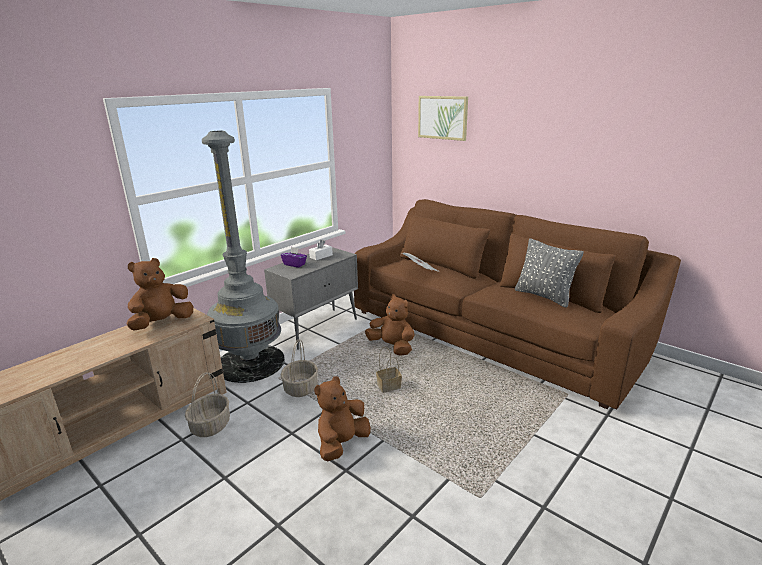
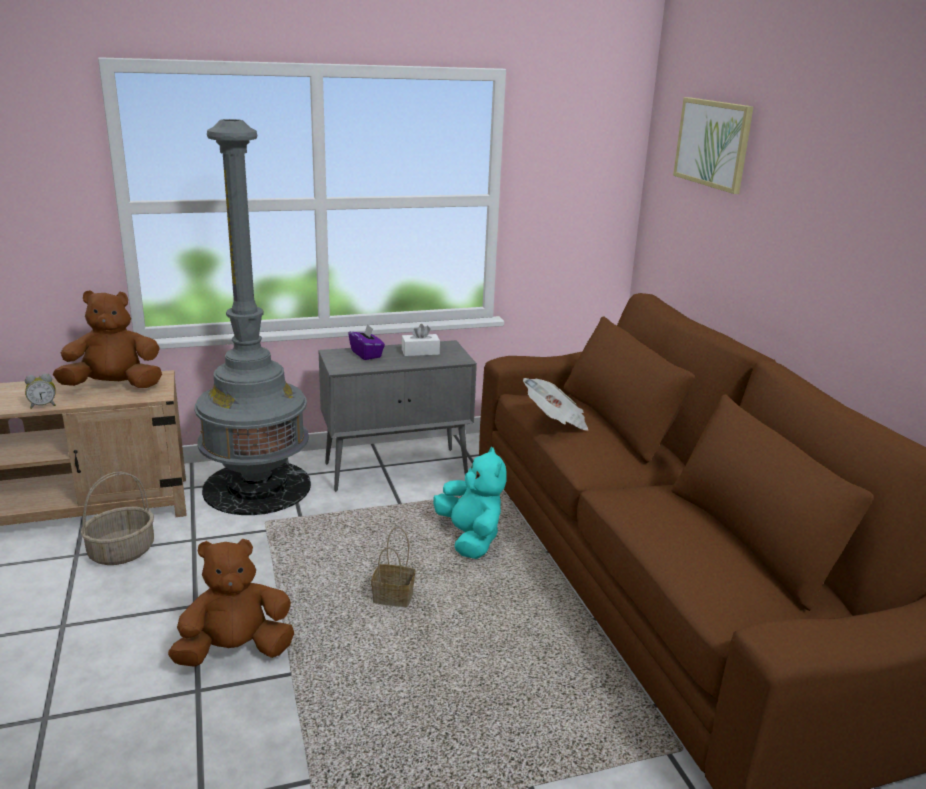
camera: 30 degrees right, 0 degrees up
(130, 347) = (43, 405): none -> alarm clock
(300, 388) = (276, 547): basket -> none
(392, 347) = (470, 538): brown plush toy -> turquoise plush toy
(544, 296) = (718, 536): grey pillow -> none

